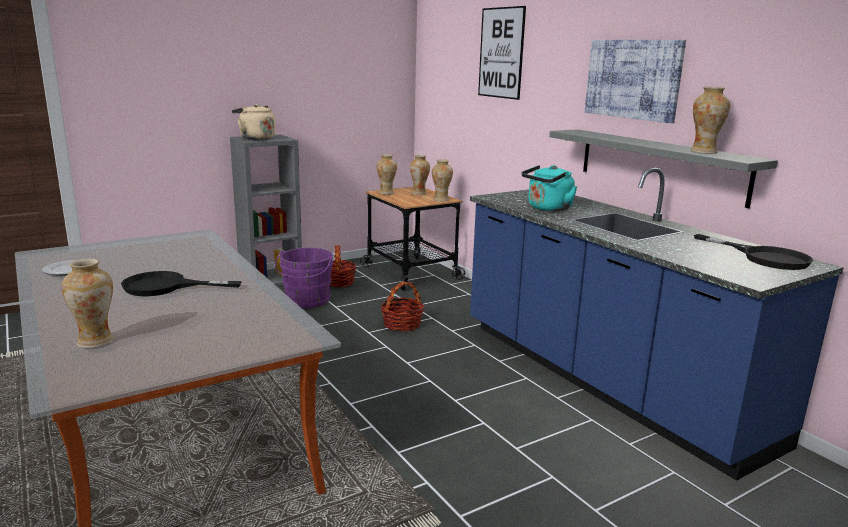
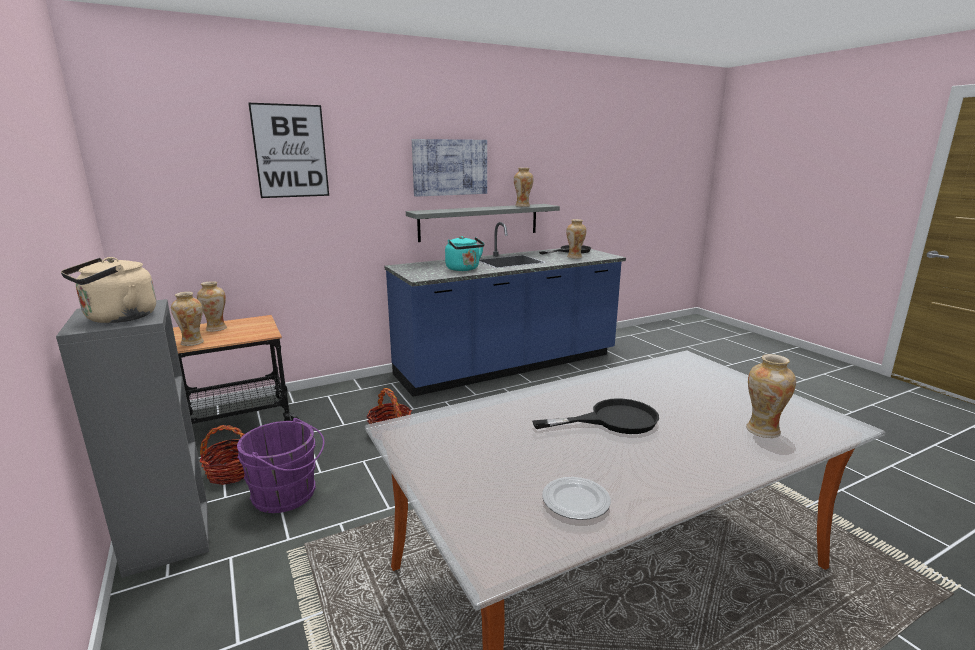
camera: 85 degrees left, 0 degrees up
(166, 287) = (612, 420): black frying pan -> black frying pan turned 105 degrees counterclockwise
(441, 199) = (259, 321): vase -> vase (574, 257)

